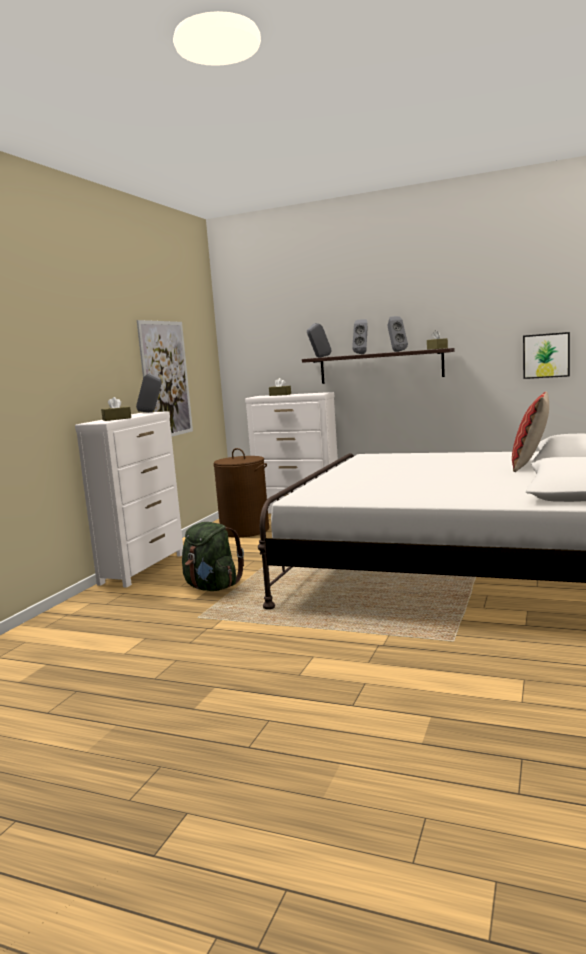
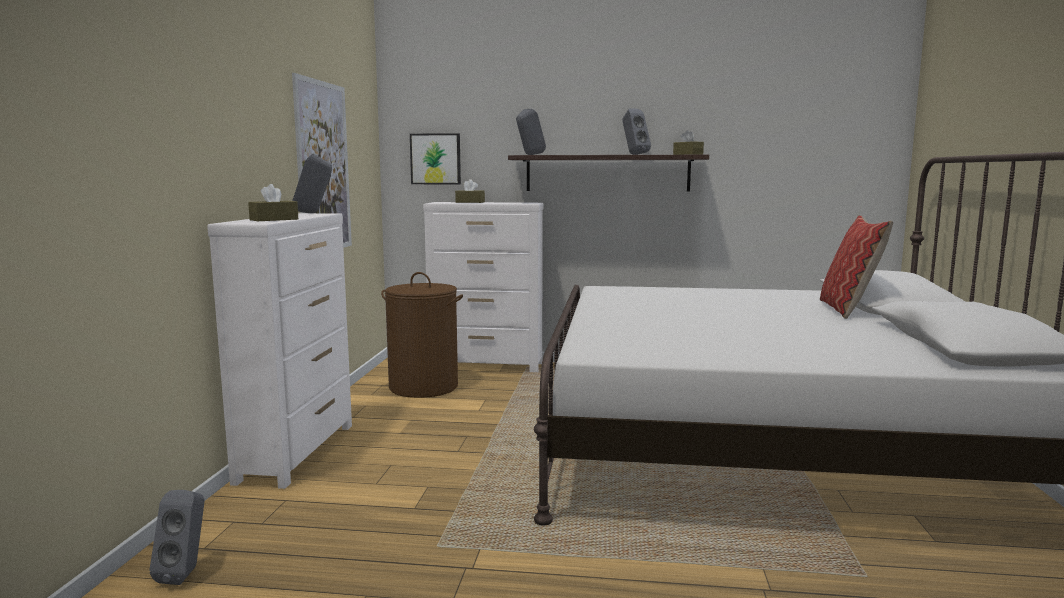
camera: 15 degrees left, 0 degrees up
(212, 587) = (429, 486): green backpack -> none
(362, 354) = (589, 154): grey speaker -> grey speaker (186, 573)
(546, 355) = (816, 173): picture -> picture (436, 159)

